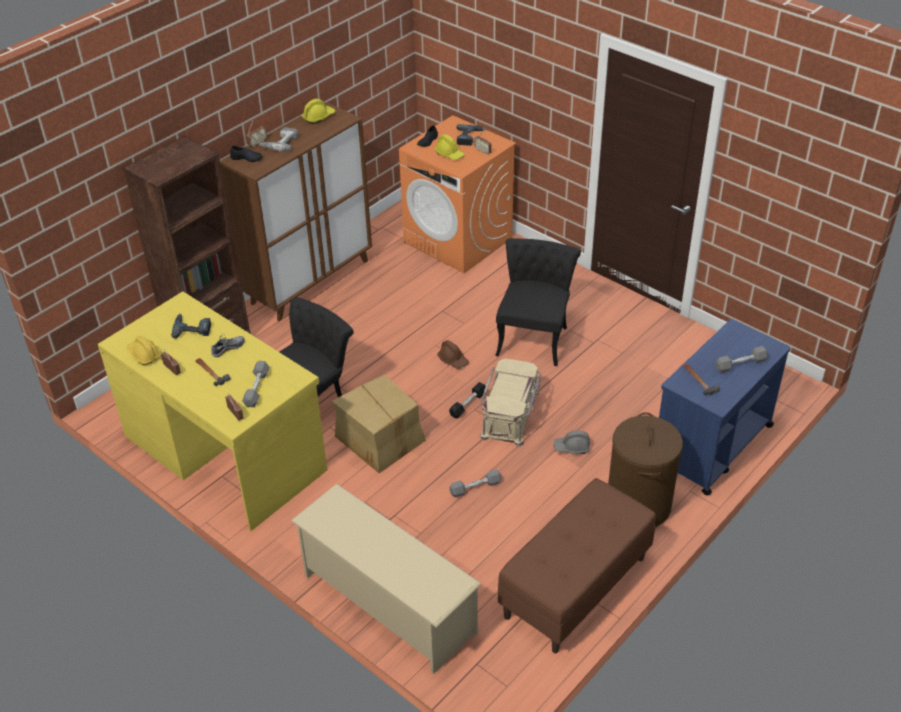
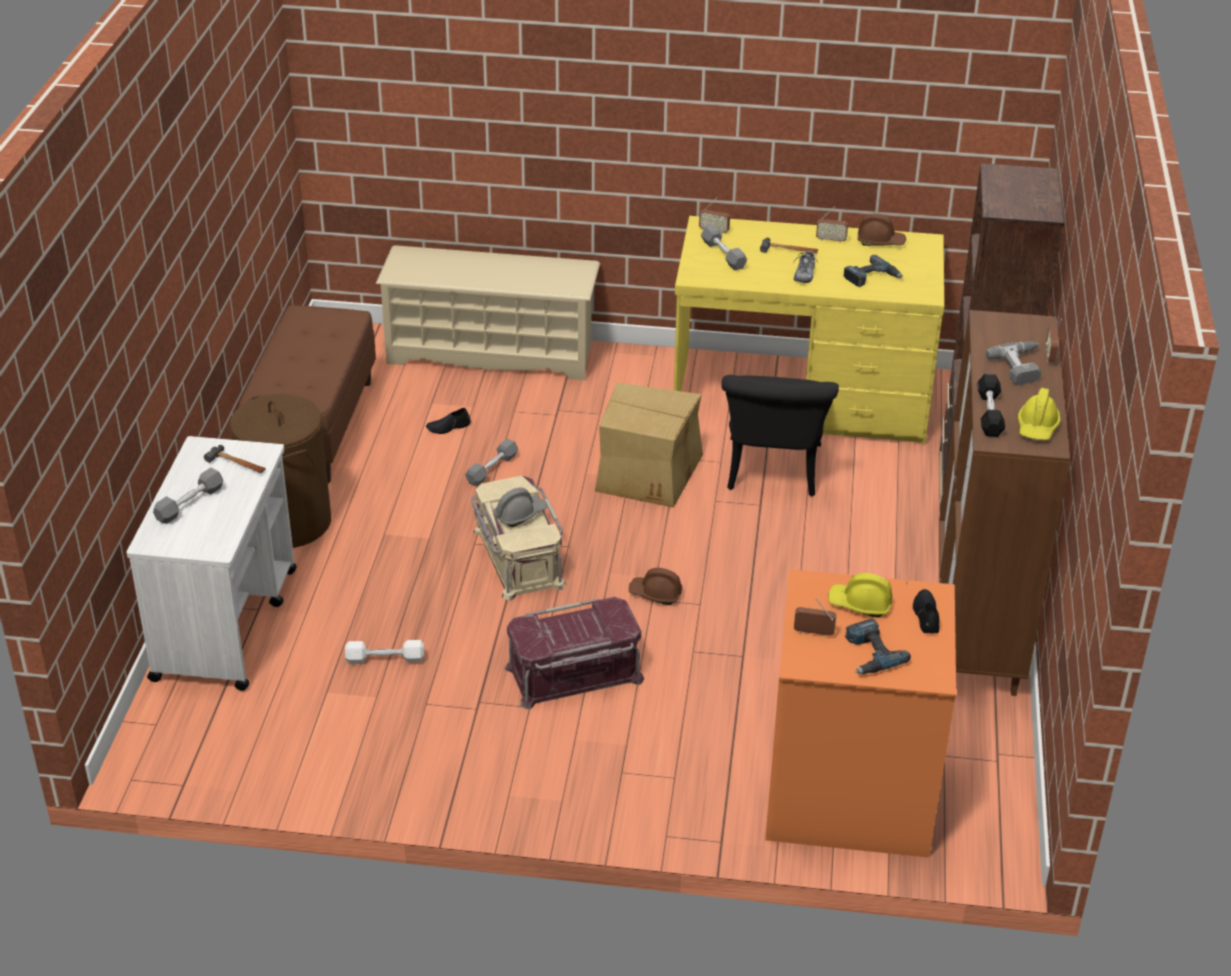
camera: 145 degrees right, 5 degrees down
(144, 354) = (880, 241): yellow hard hat -> brown hard hat
(247, 158) = (1028, 332): black shoe -> black shoe (448, 427)
(468, 404) = (582, 548): black dumbbell -> black dumbbell (989, 413)
(534, 336) = (574, 675): black chair -> red storage box
(572, 447) = (409, 551): grey hard hat -> grey hard hat (520, 514)
(629, 385) = (385, 659): none -> white dumbbell
(711, 445) = (226, 623): blue cart -> white cart

